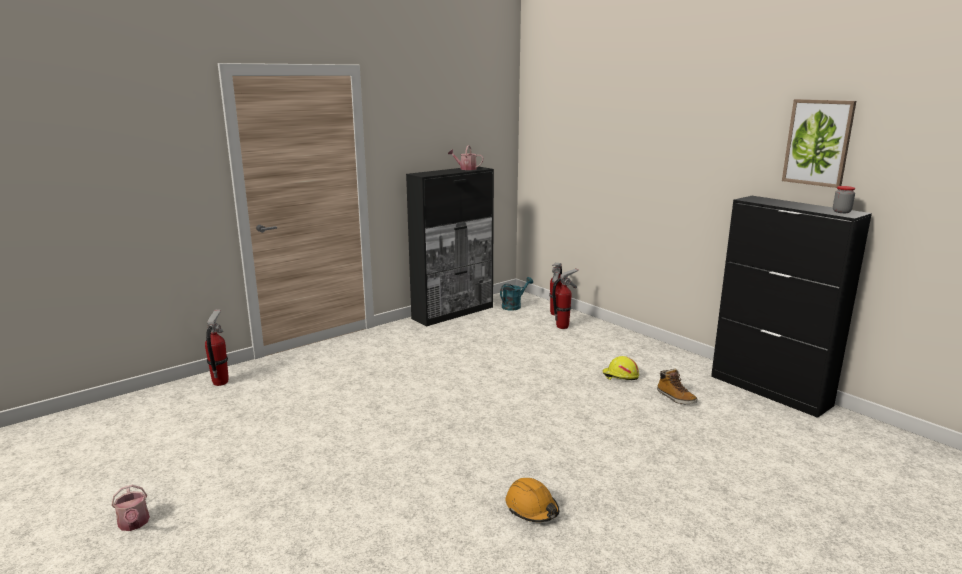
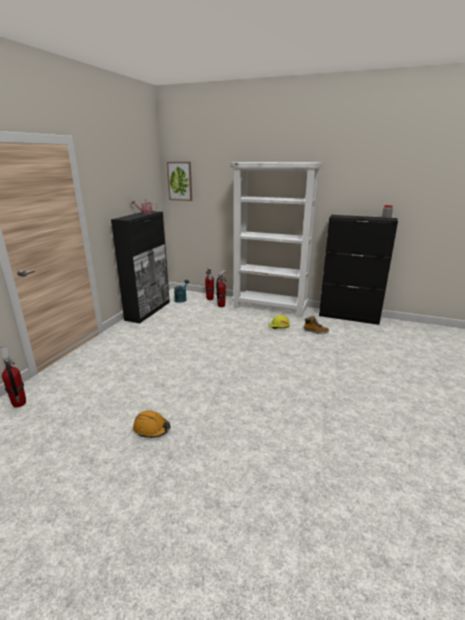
camera: 30 degrees left, 5 degrees up
(134, 524) = (60, 546): watering can -> none
(532, 508) = (314, 415): orange hard hat -> orange hard hat (152, 428)
(638, 346) = (270, 308): none -> white bookcase
(818, 142) = (367, 183): picture -> picture (180, 181)

